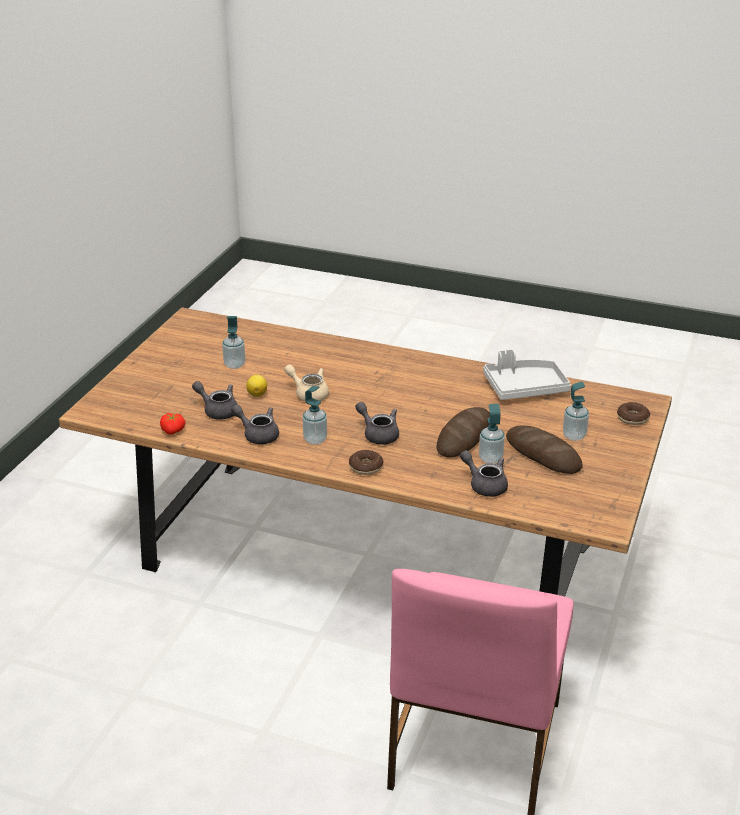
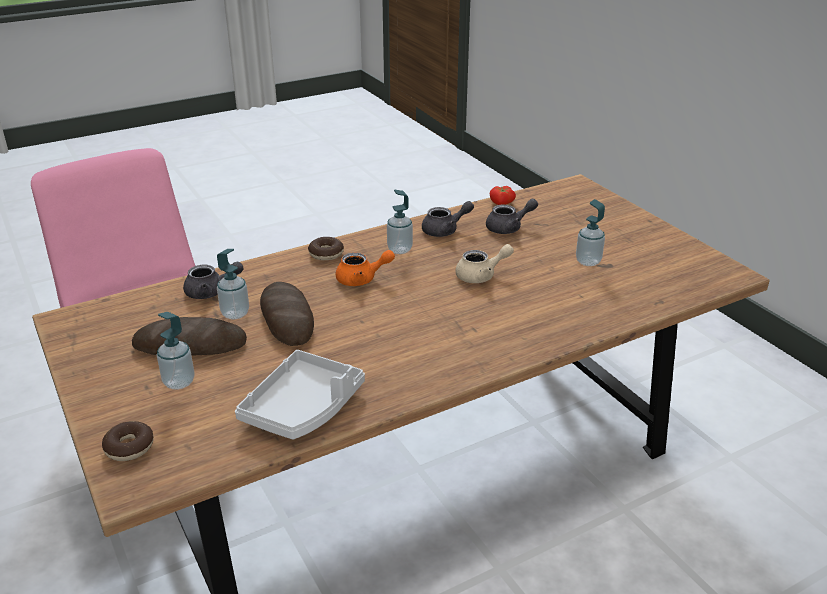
camera: 130 degrees right, 0 degrees up
(257, 394) = (514, 253): lemon -> none
(378, 434) = (362, 279): grey teapot -> orange teapot

